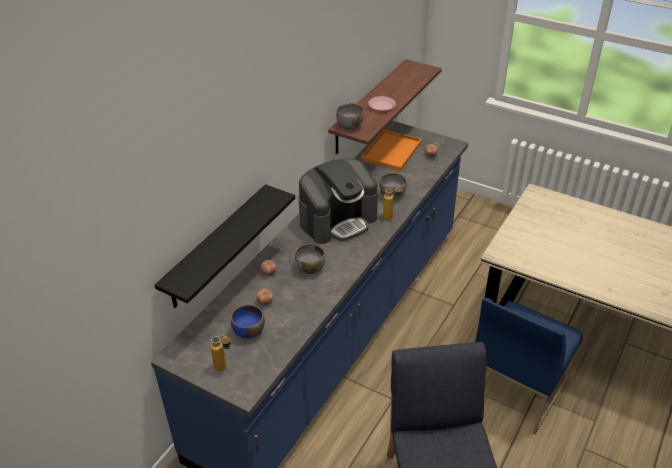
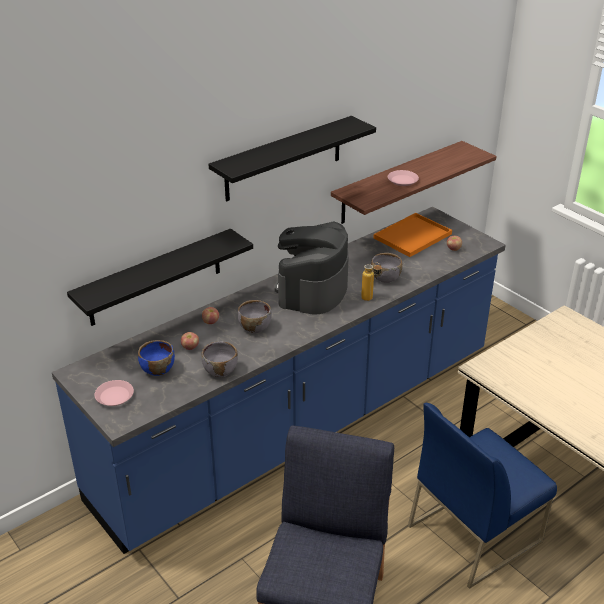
camera: 20 degrees right, 5 degrees down
(225, 368) = (114, 396): bottle -> pink plate
(297, 110) = (283, 159): none -> black shelf
(338, 220) = (312, 289): coffee machine -> coffee machine turned 120 degrees clockwise
(350, 125) = (355, 192): grey bowl -> grey bowl (220, 370)

